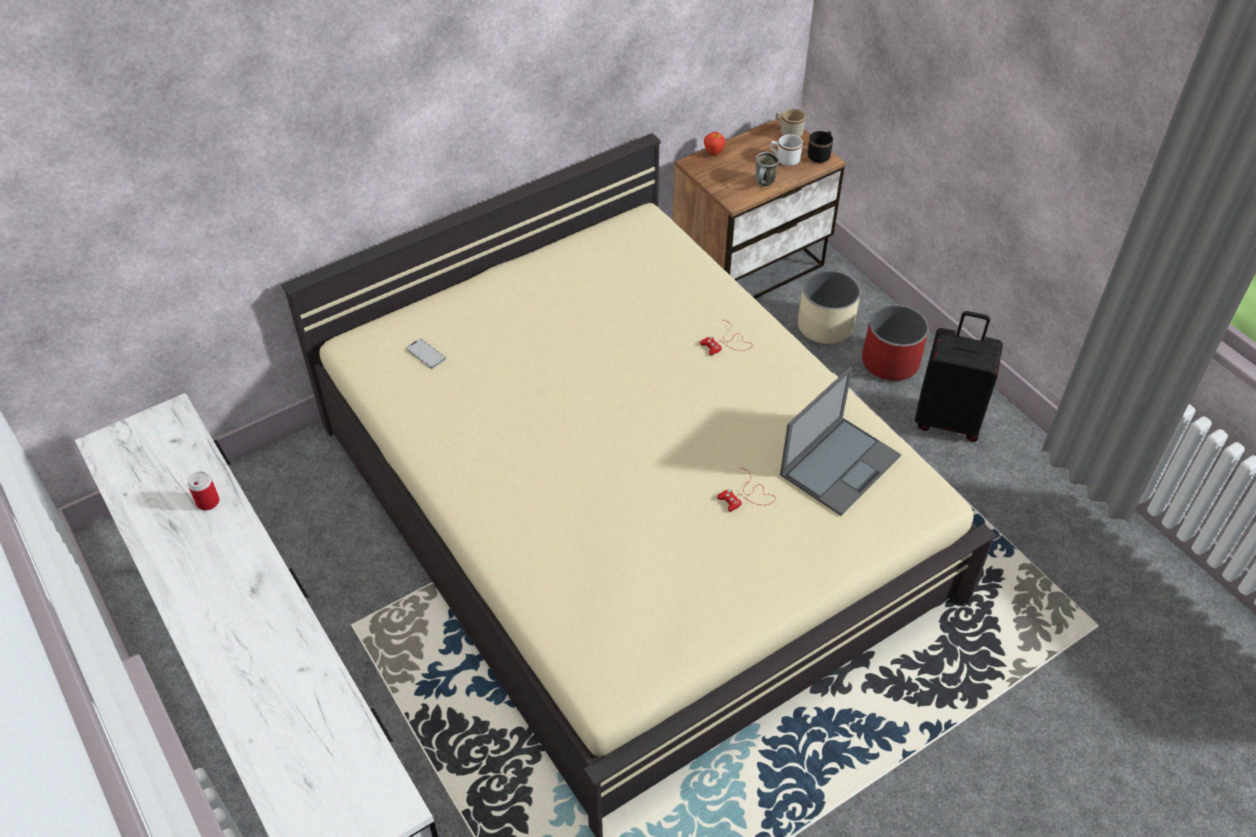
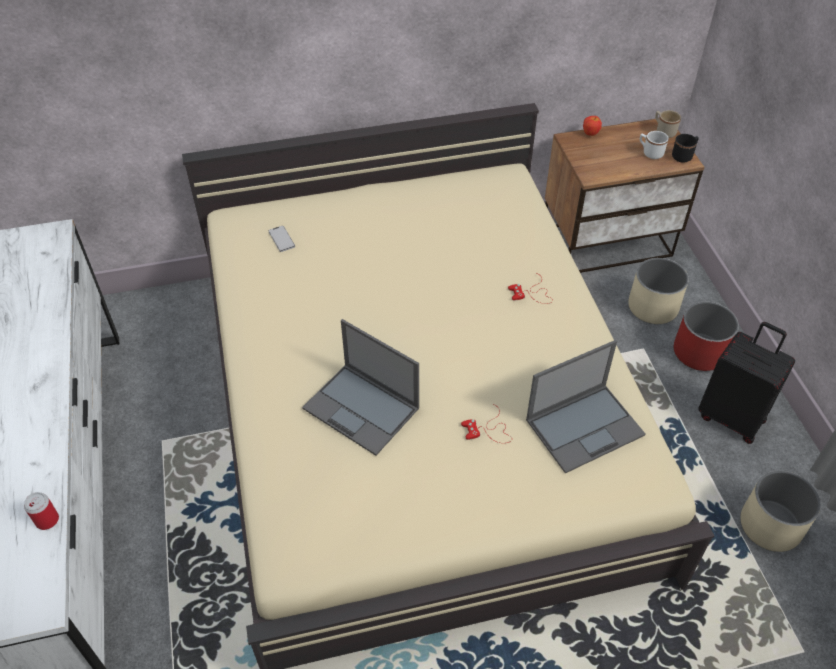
camera: 20 degrees right, 0 degrees up
(208, 502) = (41, 307): can -> can (47, 520)
(609, 512) = (362, 409): none -> laptop
(764, 183) = (623, 168): mug -> none
(1024, 517) = (770, 526): none -> beige planter

